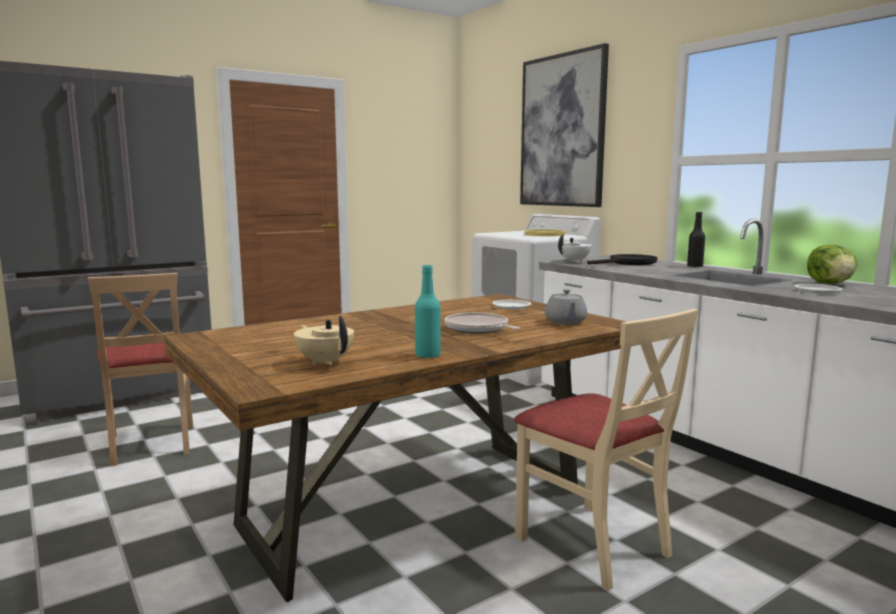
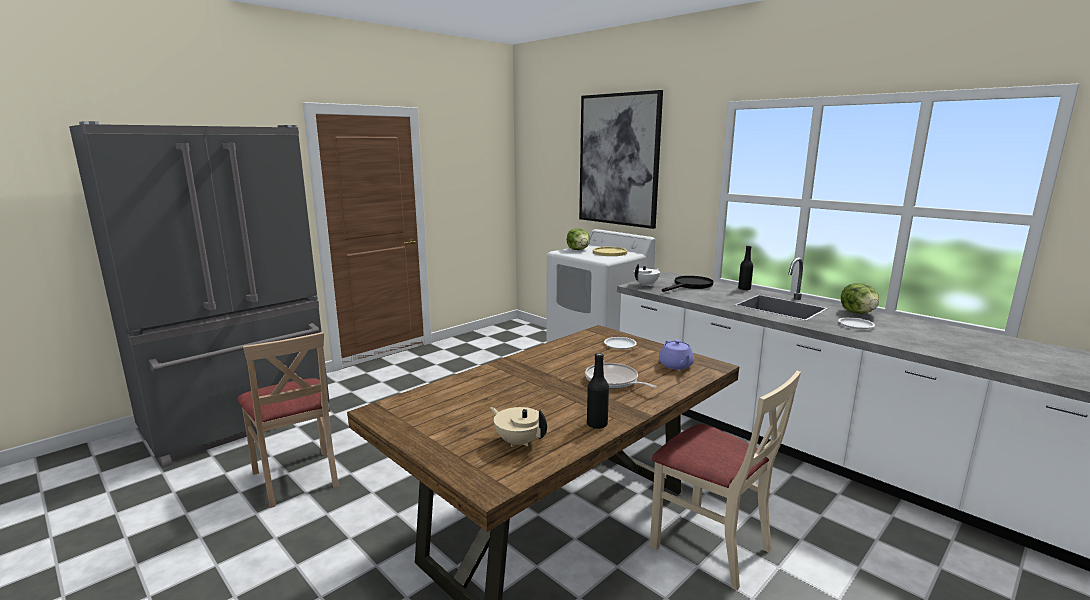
camera: 10 degrees left, 5 degrees up
(427, 355) = (597, 424): turquoise bottle -> black bottle
(510, 232) = (578, 250): none -> lettuce
(565, 322) = (676, 365): grey teapot -> purple teapot

